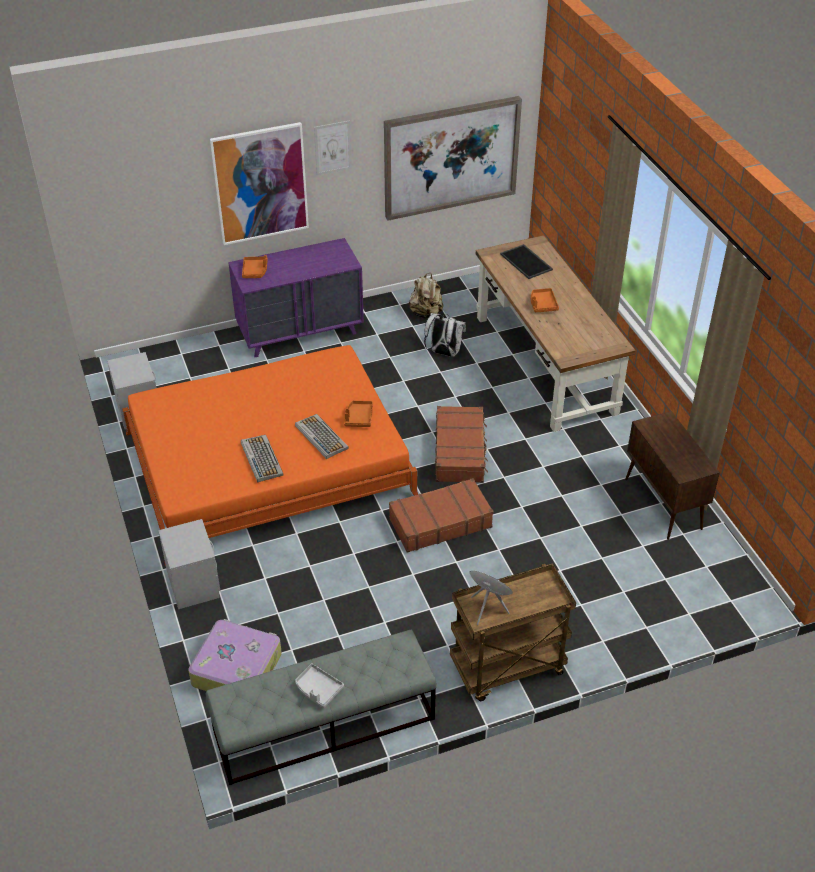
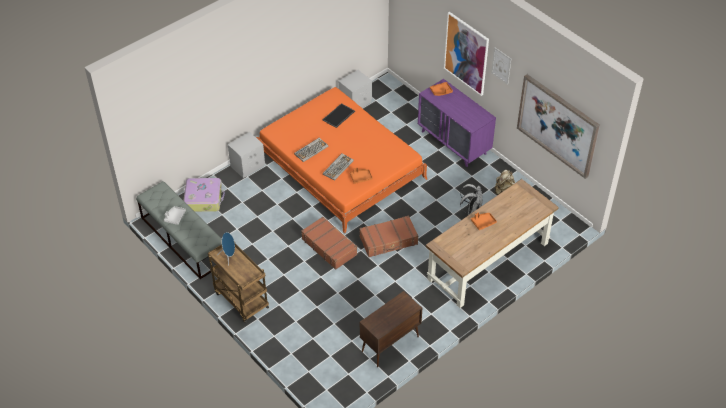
camera: 70 degrees right, 5 degrees up
(527, 262) = (523, 205): tray -> tray (339, 116)

